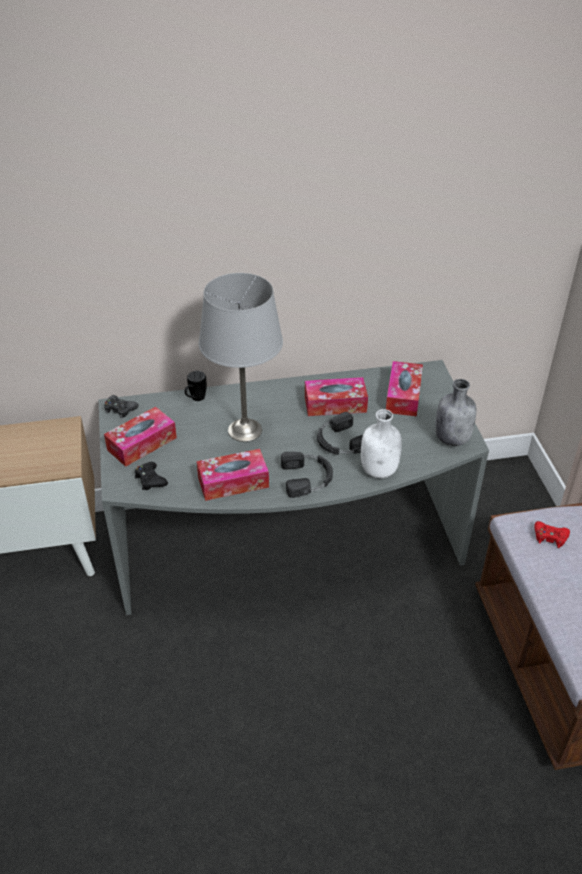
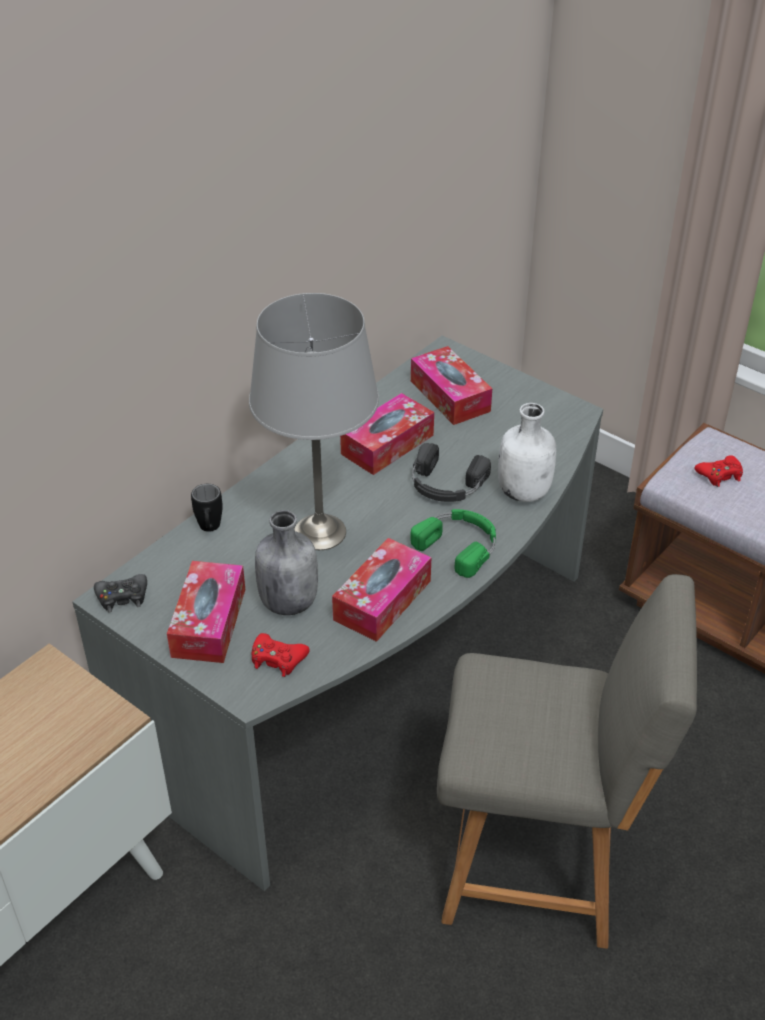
camera: 40 degrees left, 0 degrees up
(150, 480) = (277, 659): black game controller -> red game controller
(268, 702) = (539, 865): none -> grey chair
(308, 477) = (460, 544): black headphones -> green headphones
(452, 438) = (555, 416): grey bottle -> grey bottle (288, 601)

